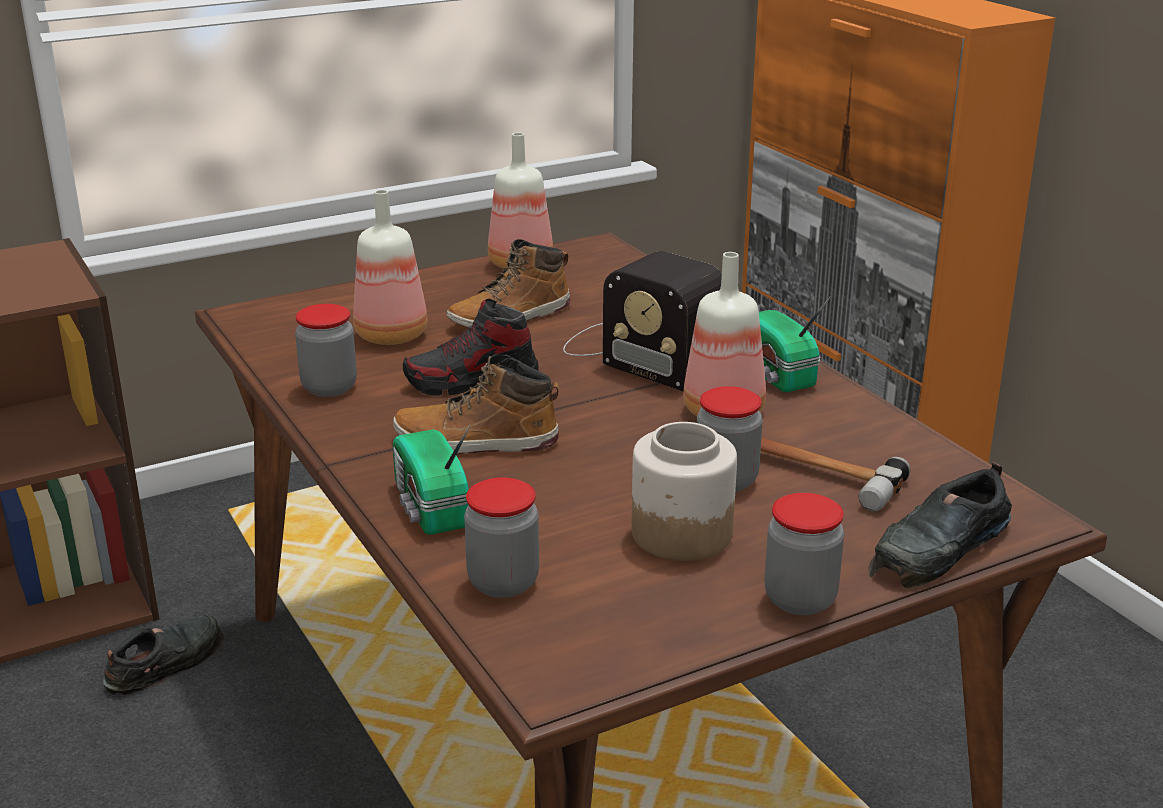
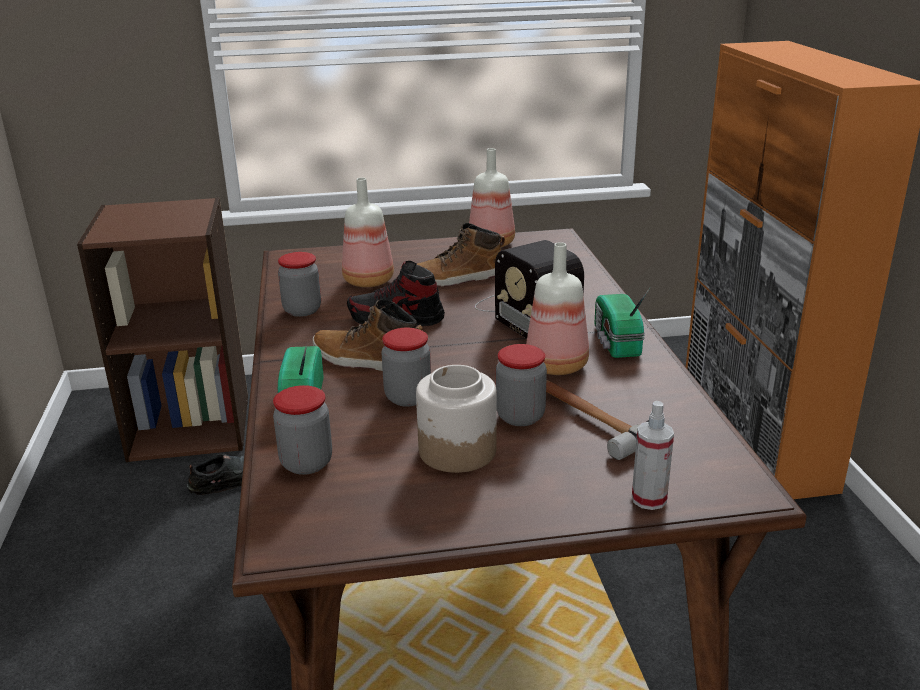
camera: 20 degrees right, 0 degrees up
(800, 599) = (508, 518): jar -> jar (408, 397)
(939, 548) = (649, 499): black shoe -> spray bottle

